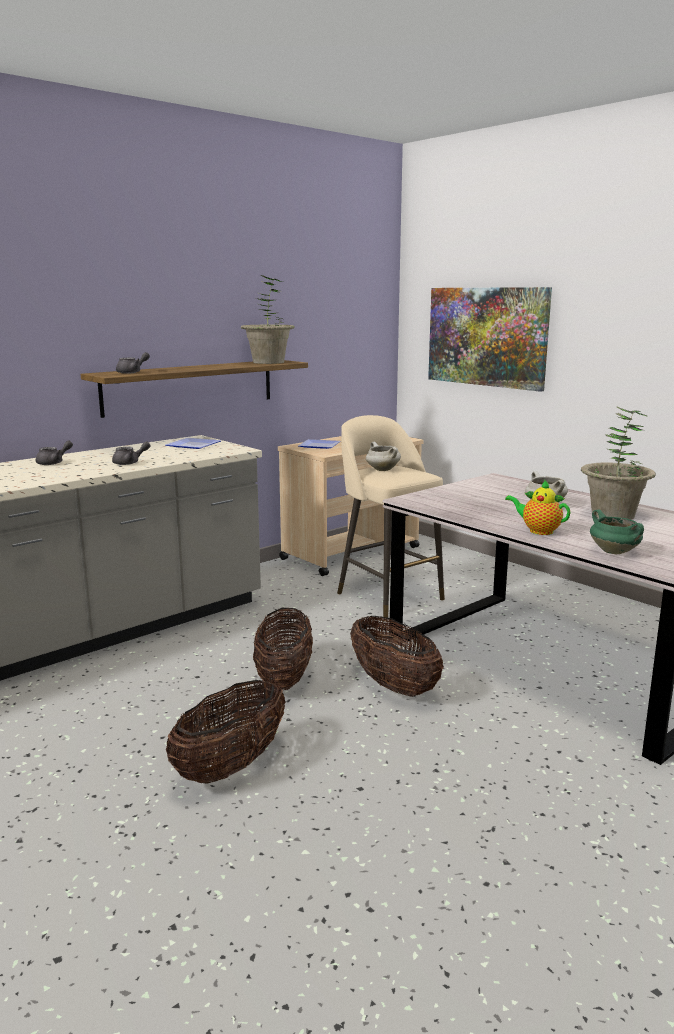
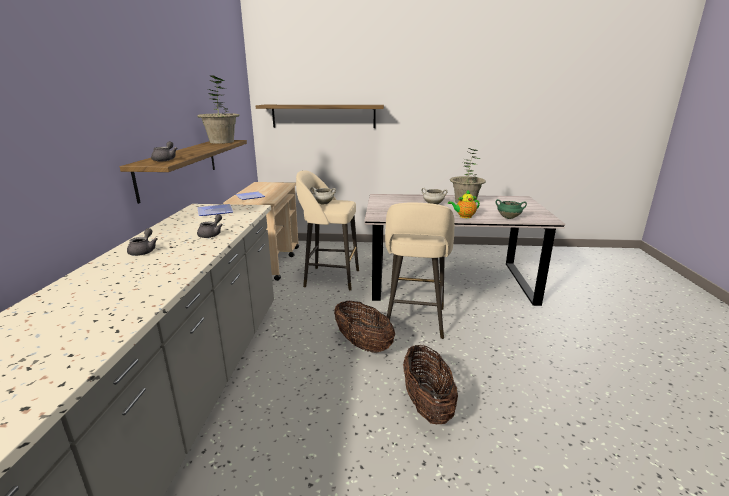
camera: 45 degrees left, 5 degrees up
(393, 685) = (414, 321): basket -> beige stool
(486, 336) = (323, 116): picture -> shelf

